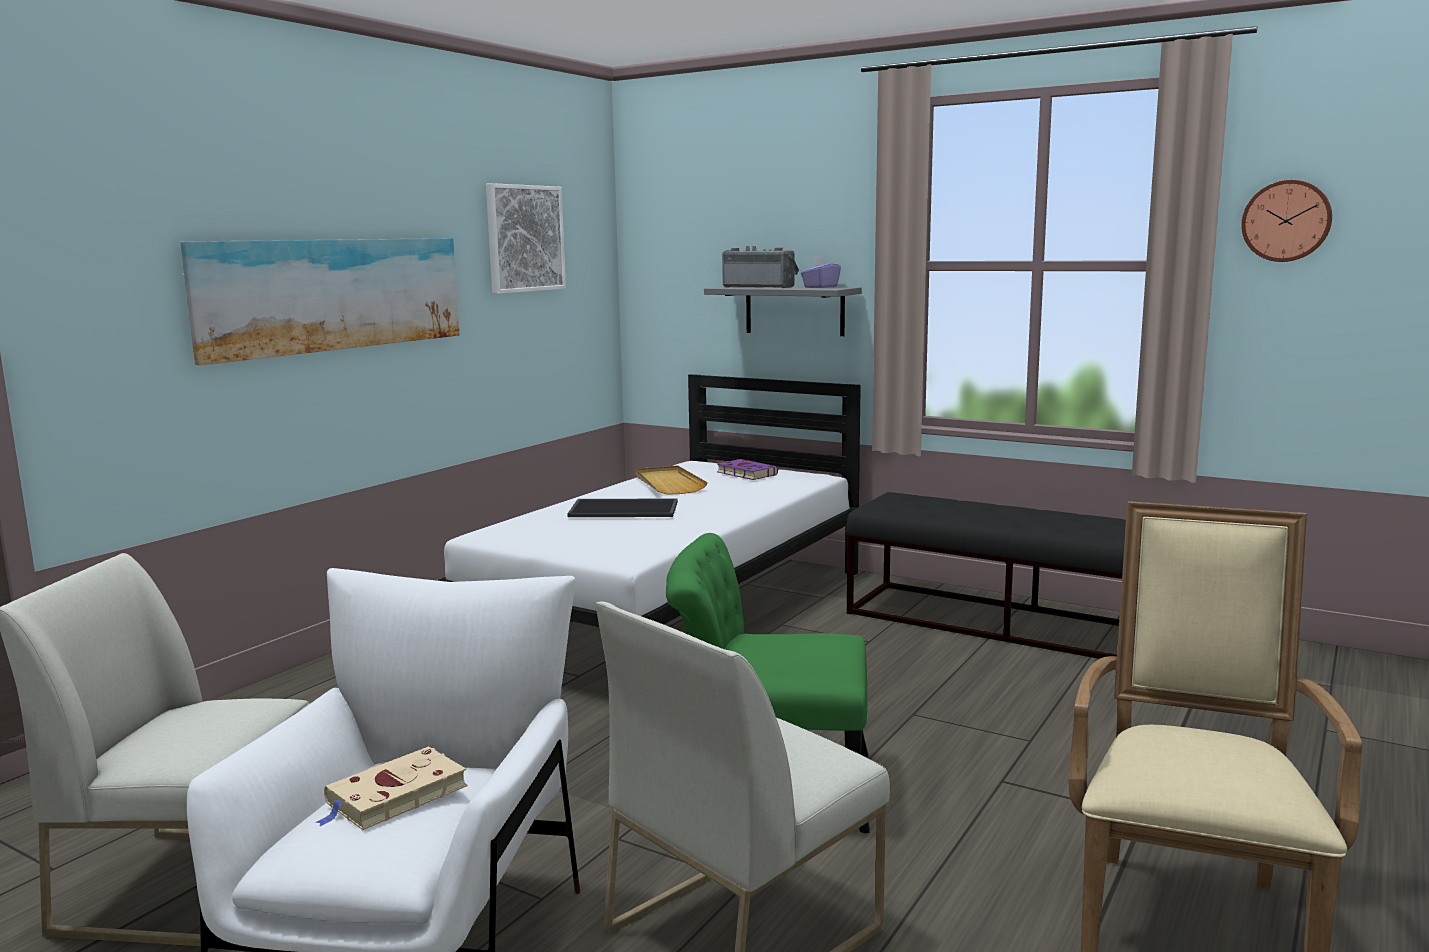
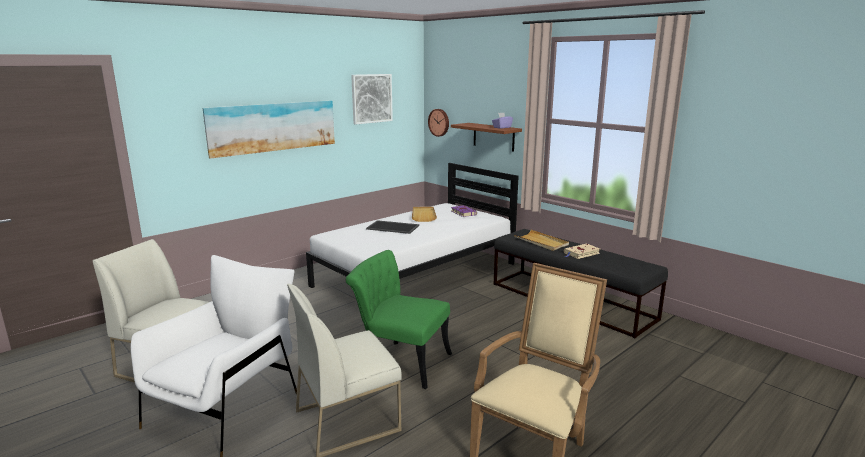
camera: 15 degrees right, 5 degrees up
(394, 797) = (211, 348): beige book -> beige book (581, 253)
(760, 287) = (476, 125): radio -> none
(794, 310) = (493, 136): grey shelf -> brown shelf
(947, 510) = (541, 242): none -> beige tray
(1286, 221) = (716, 113): wall clock -> wall clock (439, 122)

